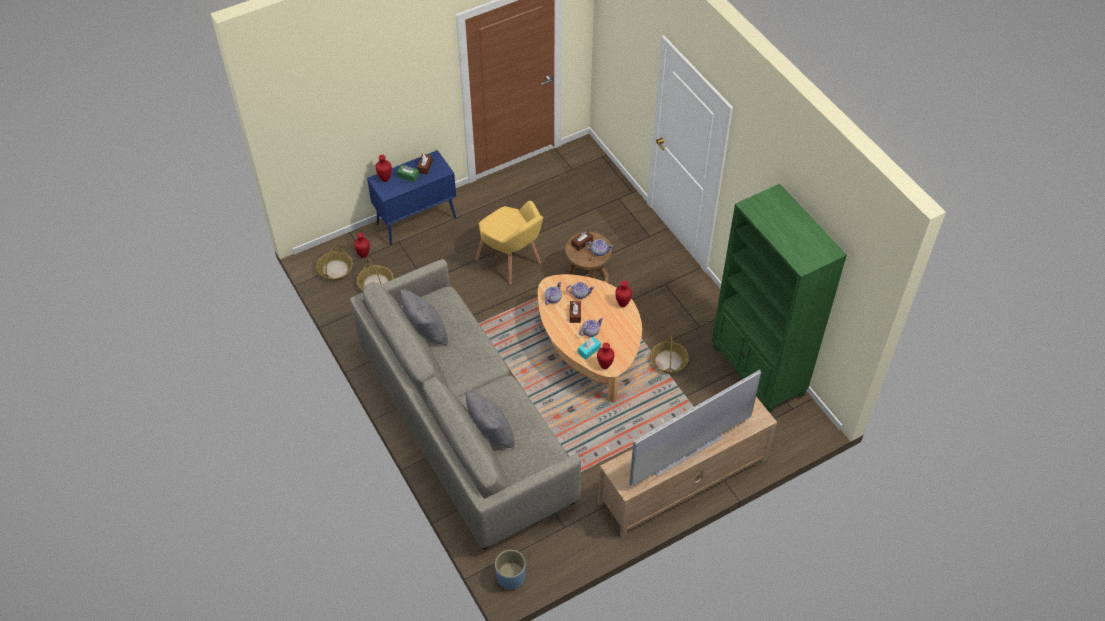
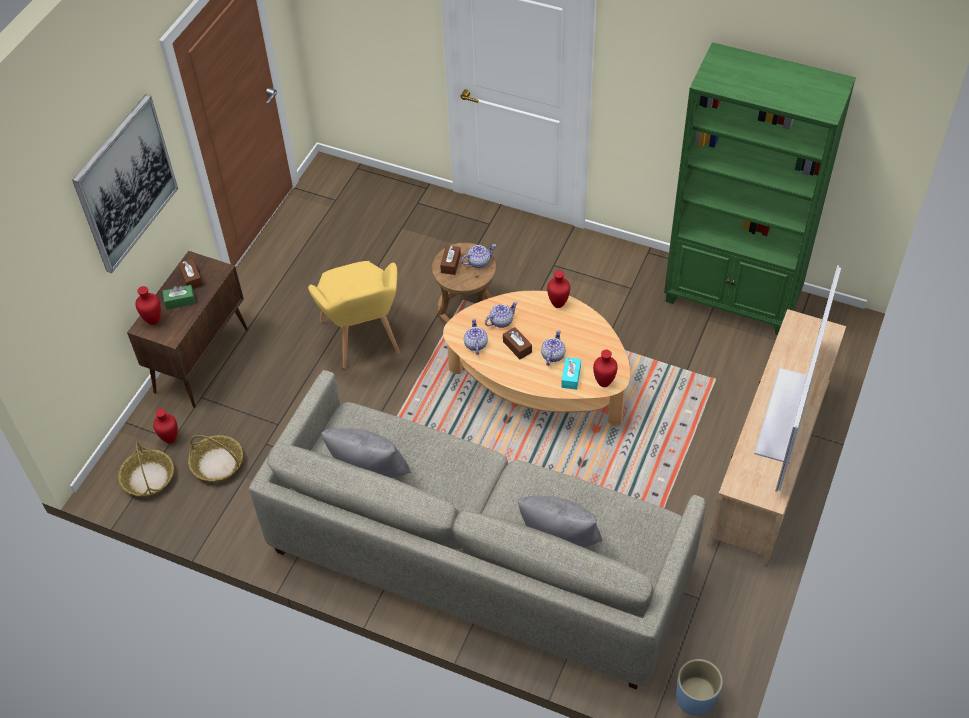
camera: 35 degrees left, 0 degrees up
(397, 89) = (125, 183): none -> picture
(417, 221) = (202, 360): blue cabinet -> brown cabinet
(512, 263) = (363, 341): yellow armchair -> yellow armchair turned 60 degrees clockwise
(669, 361) = (635, 344): basket -> none

